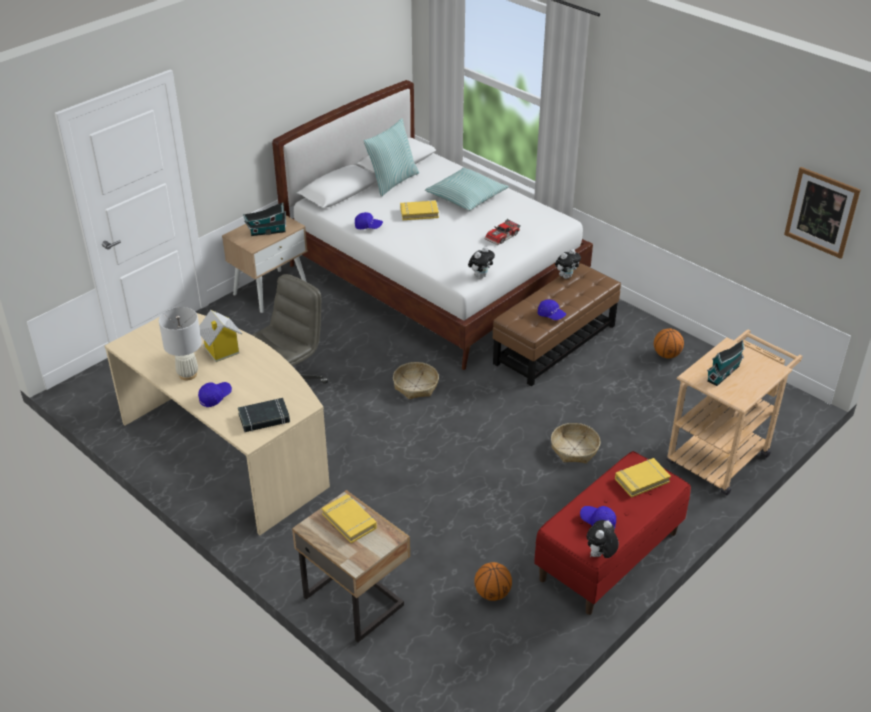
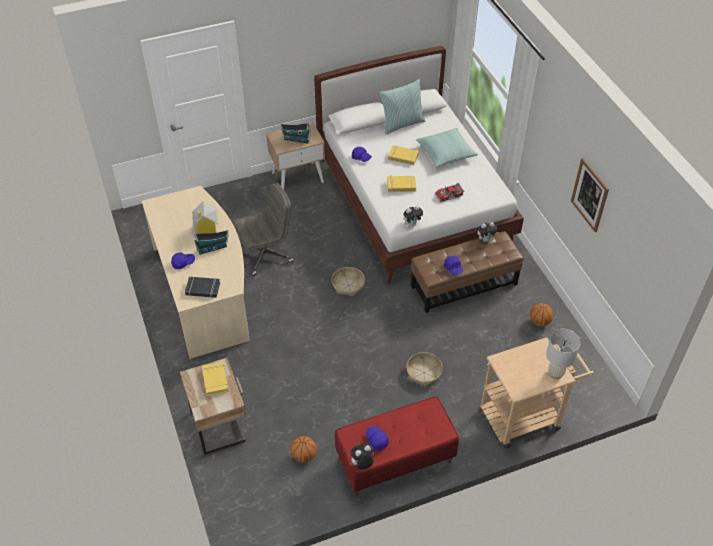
camera: 25 degrees right, 10 degrees up
(188, 374) = (177, 240): white table lamp -> white table lamp (555, 373)
(641, 480) = (427, 421): yellow book -> yellow book (401, 185)
(724, 373) = (522, 366): toy house -> toy house (213, 248)
(821, 212) = (649, 270): picture -> picture (590, 195)

